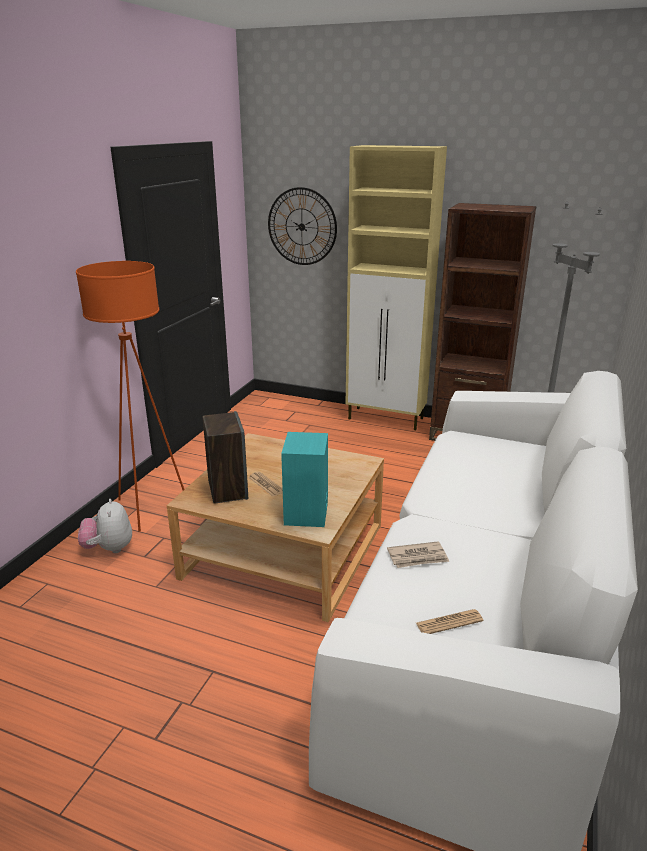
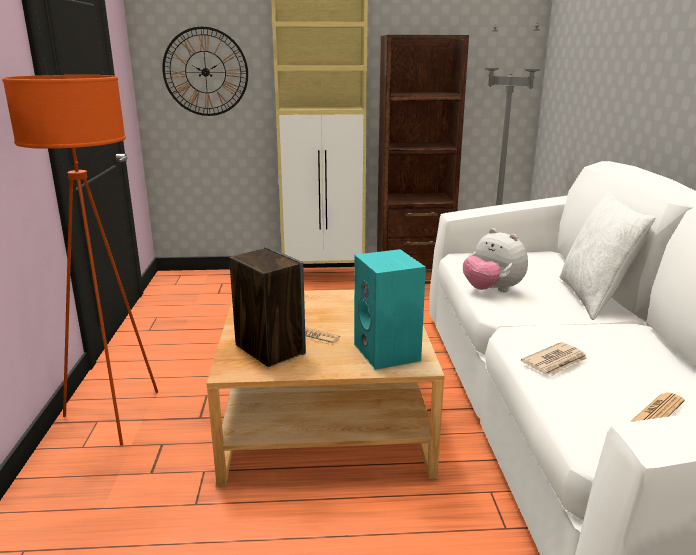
camera: 25 degrees left, 5 degrees down
(109, 548) = (92, 477): plush toy -> plush toy (492, 290)
(532, 507) = (594, 298): none -> white pillow

